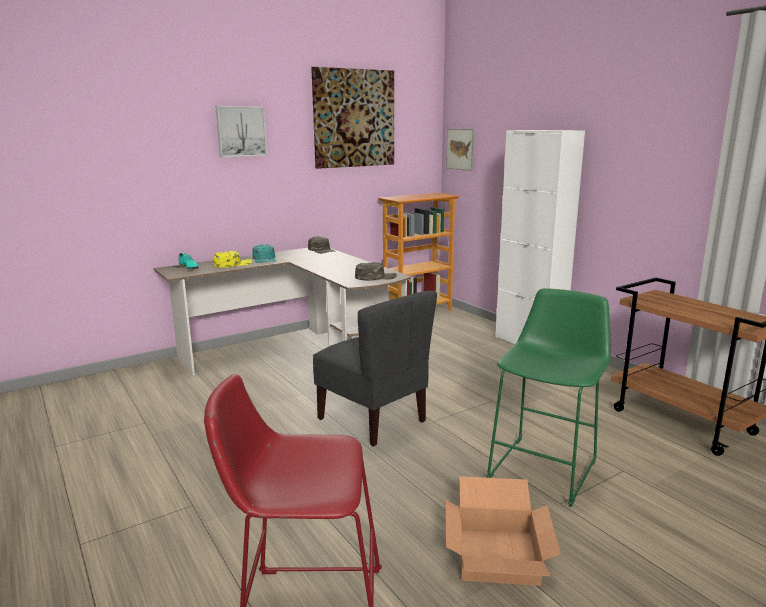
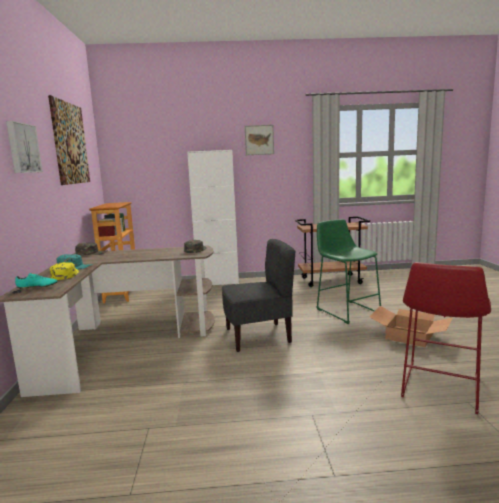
camera: 60 degrees left, 5 degrees down
(460, 149) = (123, 169): picture -> picture (259, 140)

